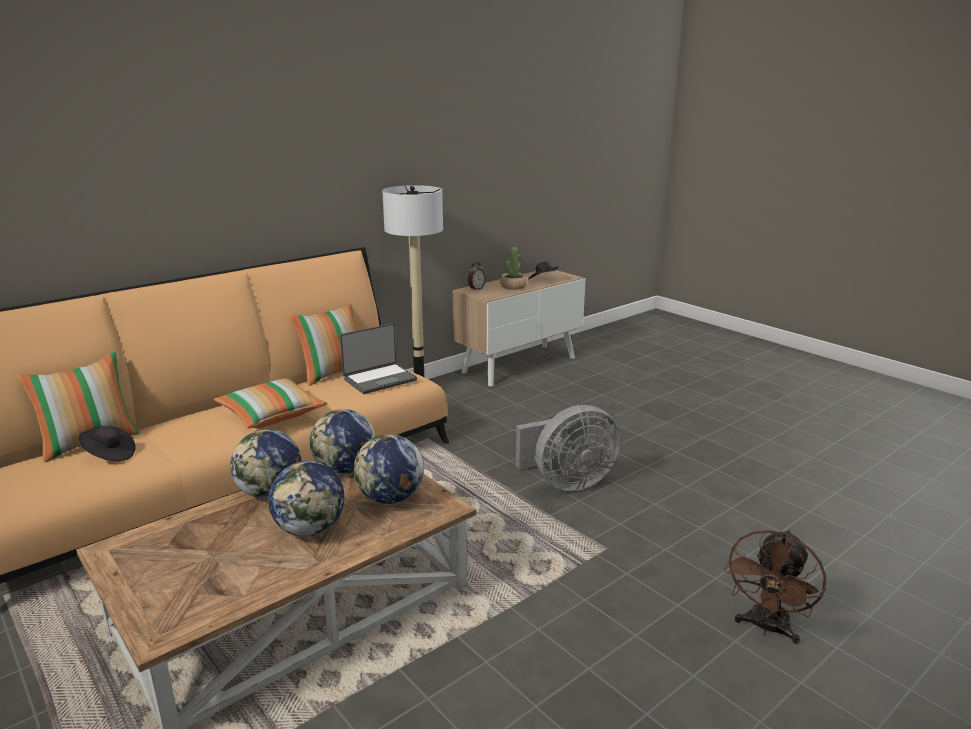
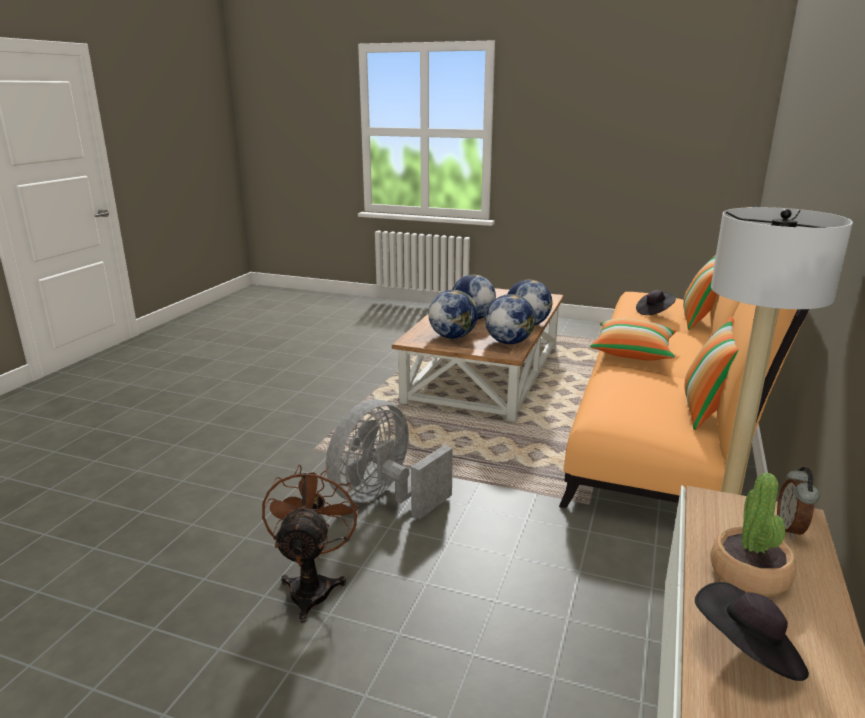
camera: 150 degrees right, 0 degrees up
(379, 379) = (627, 402): laptop -> none
(766, 628) = (182, 434): brown fan -> brown fan (312, 586)

